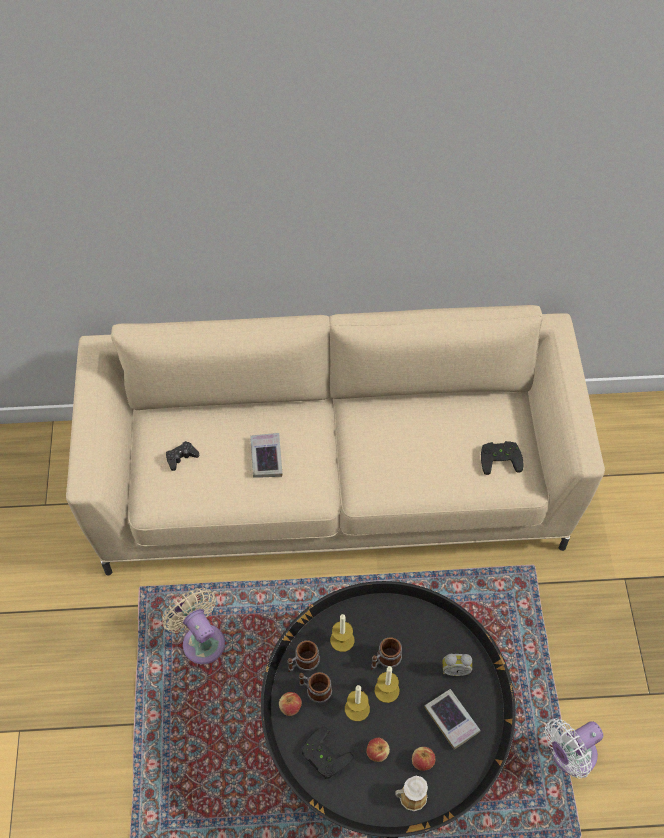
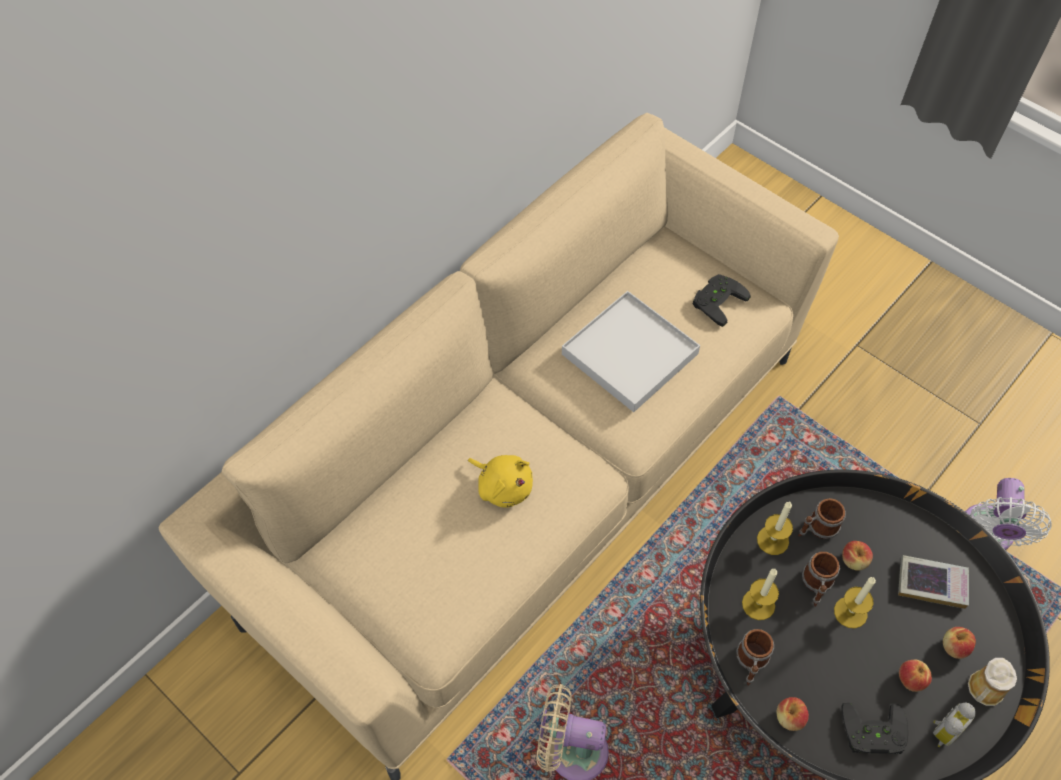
camera: 45 degrees left, 0 degrees up
(181, 457) = (412, 565): black game controller -> none
(266, 457) = (503, 486): book -> yellow plush toy
(315, 690) = (791, 678): mug -> mug (817, 529)
(357, 709) = (847, 656): candle -> candle (772, 540)
(412, 445) = (629, 354): none -> white tray
(422, 668) = (854, 561): none -> apple
(455, 669) = (881, 534): alarm clock -> alarm clock (943, 729)

